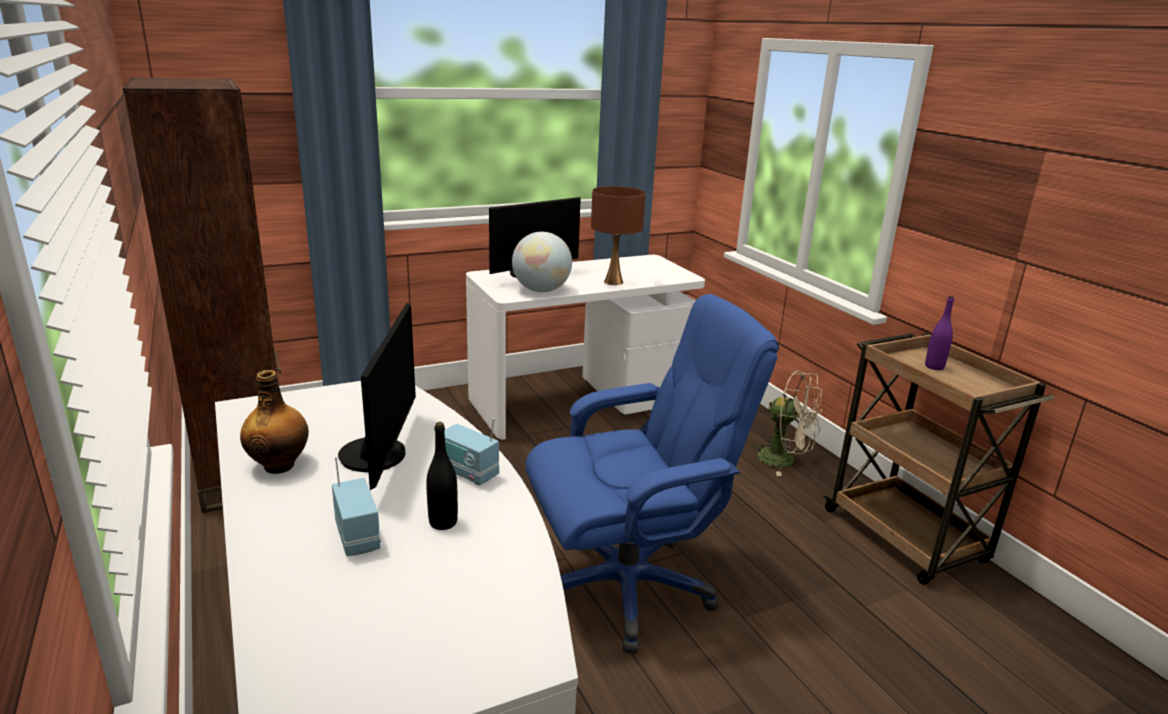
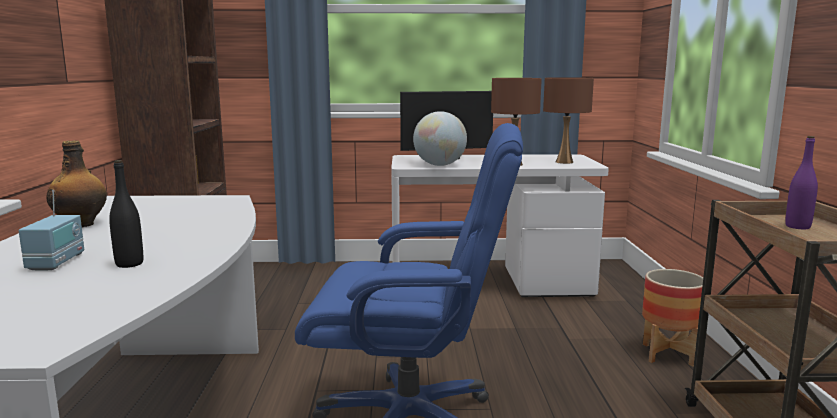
camera: 25 degrees right, 10 degrees down
(380, 455) = (156, 227): monitor -> none
(468, 473) = (200, 243): radio -> none
(656, 272) = (564, 162): none -> brown table lamp
(784, 461) = (668, 354): beige fan -> planter

